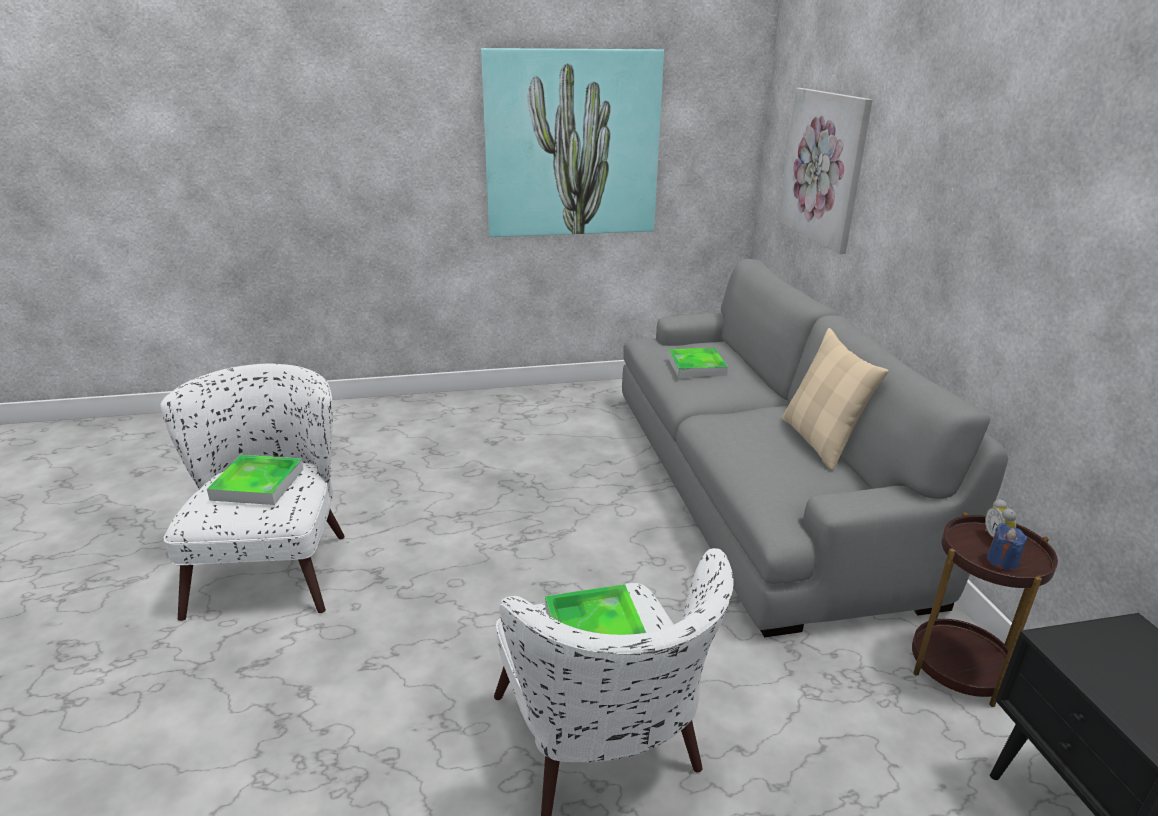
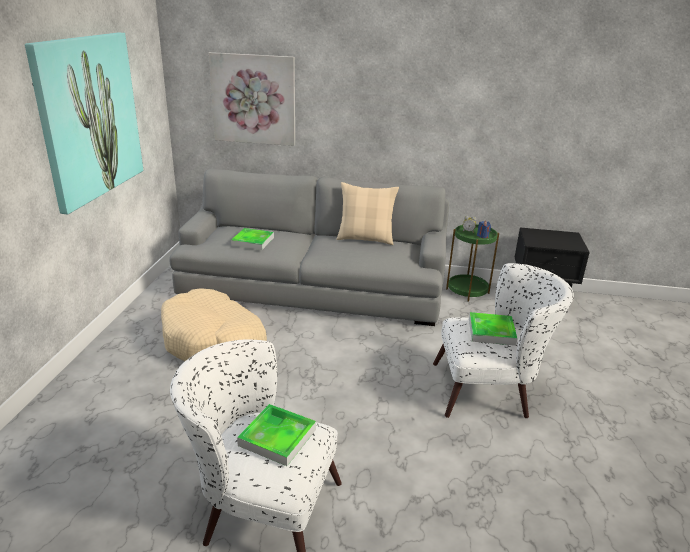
camera: 70 degrees left, 0 degrees up
(555, 448) = (213, 341): none -> beige dog bed
(959, 667) = (467, 291): brown side table -> green side table

